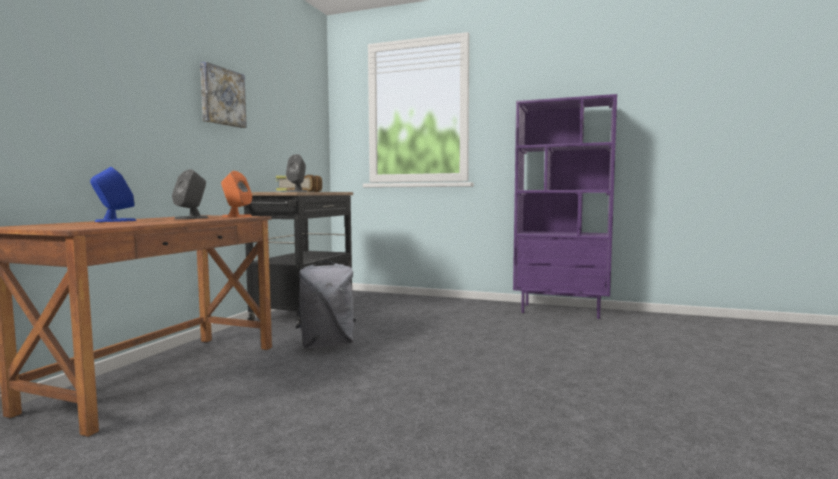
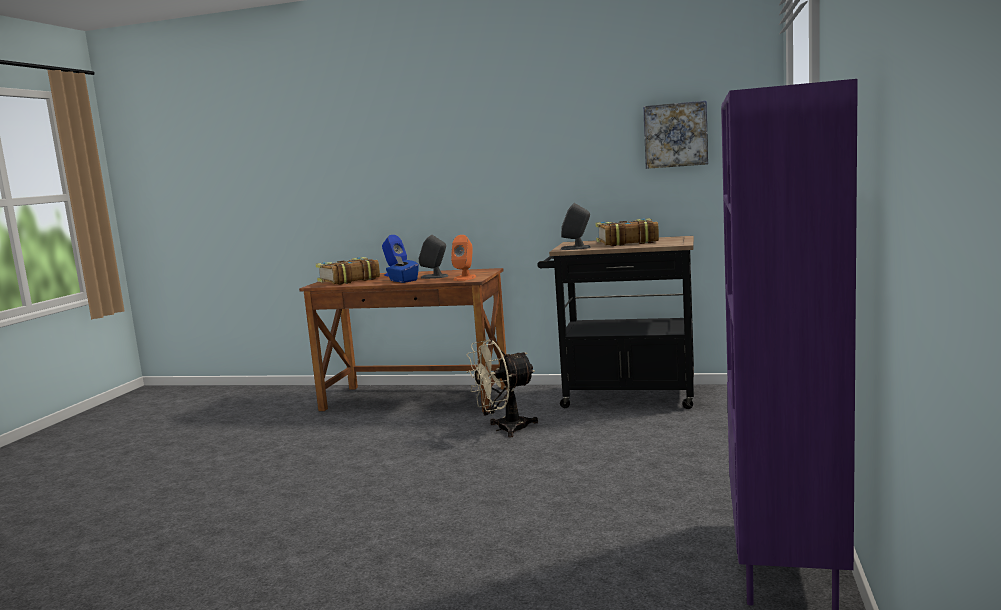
camera: 85 degrees right, 5 degrees up
(85, 225) = (348, 280): none -> book
(184, 220) = (403, 281): none -> blue tissue box
(221, 97) = (540, 140): picture -> picture (675, 135)
(327, 345) = (504, 429): grey backpack -> beige fan

